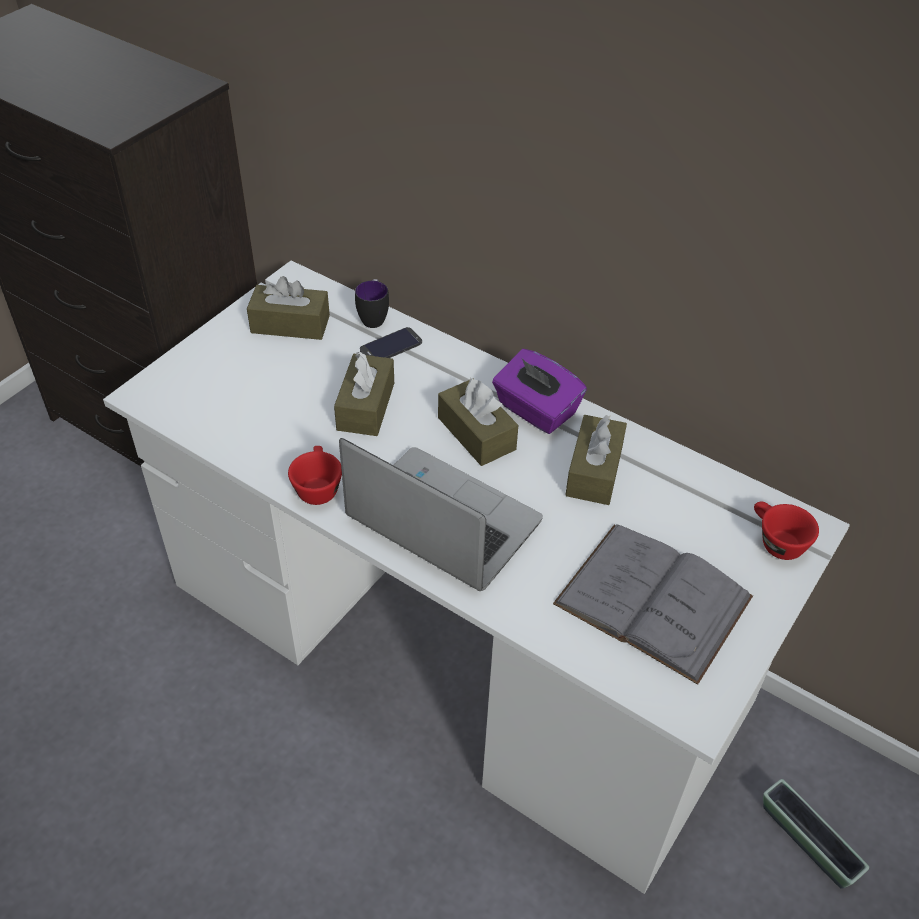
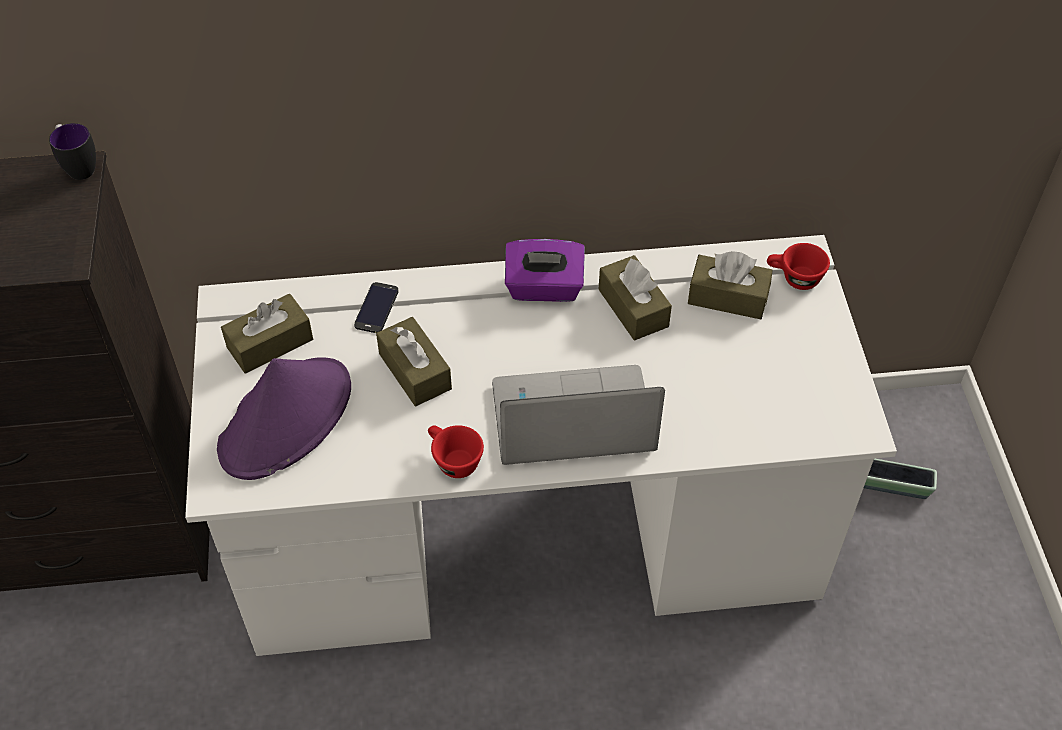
camera: 40 degrees left, 5 degrees up
(241, 379) = (286, 418): none -> purple hat
(374, 317) = (333, 292): mug -> mug (78, 167)
(476, 433) = (522, 336): brown tissue box -> brown tissue box (727, 297)
(653, 600) = (763, 374): grey book -> none

